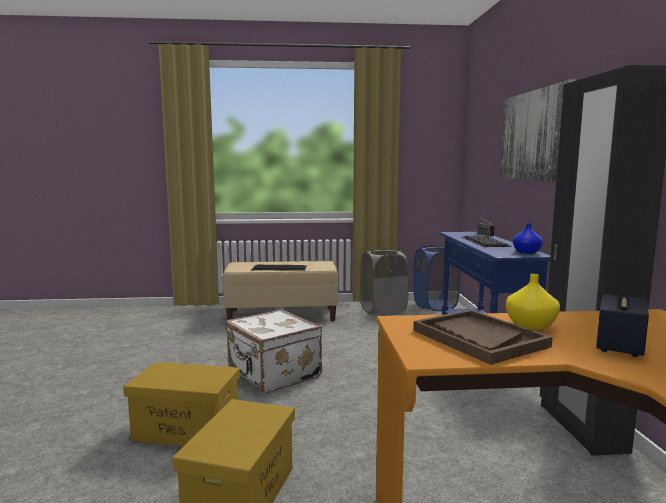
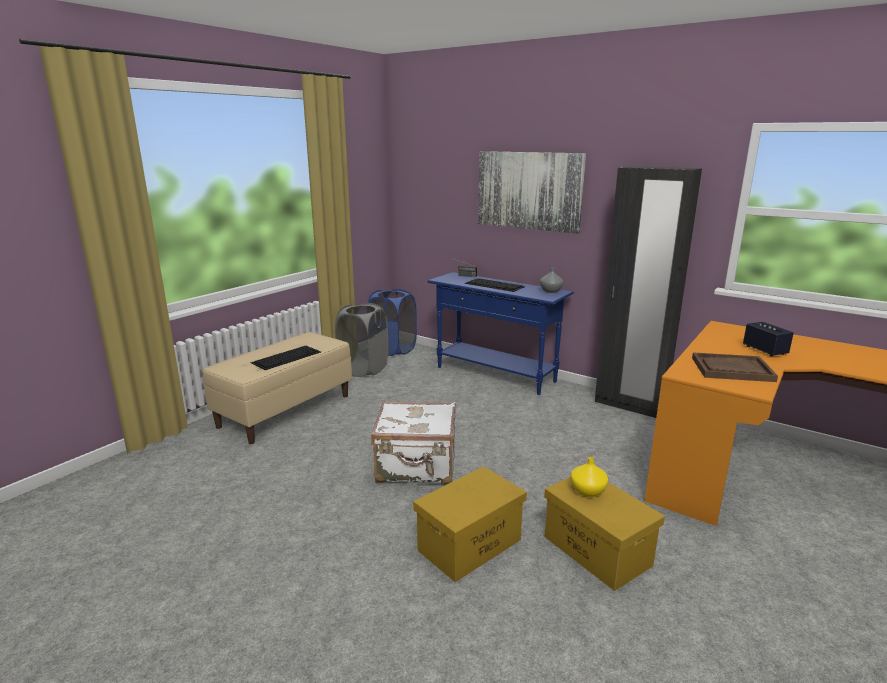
camera: 50 degrees left, 10 degrees up
(526, 252) = (550, 291): blue vase -> grey vase
(531, 326) = (718, 352): yellow vase -> yellow vase (588, 491)

